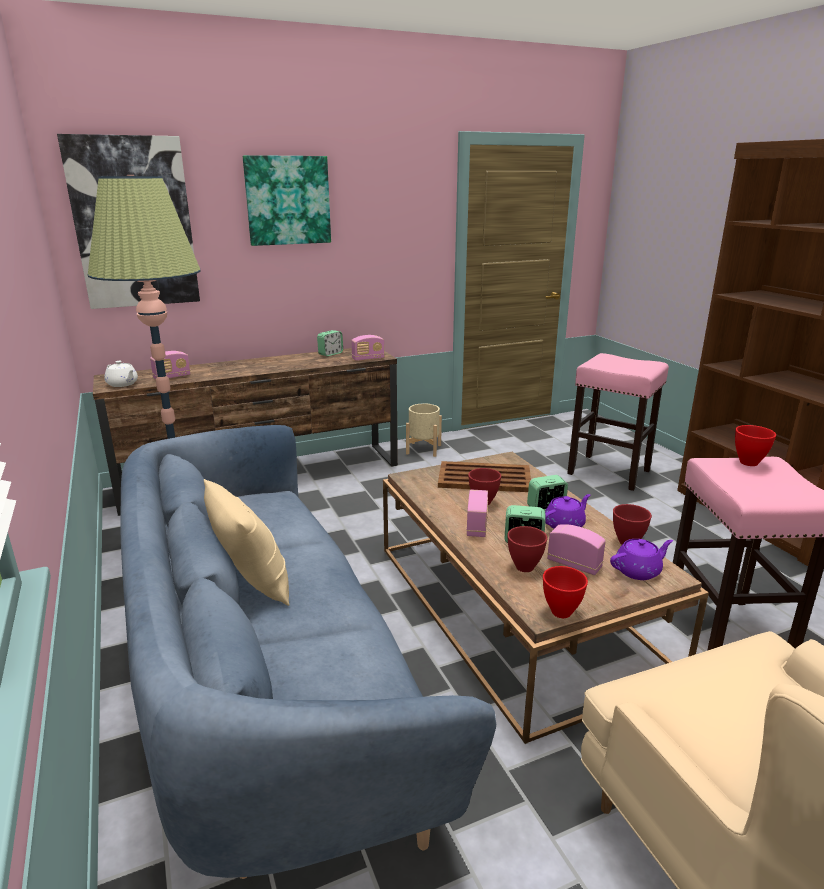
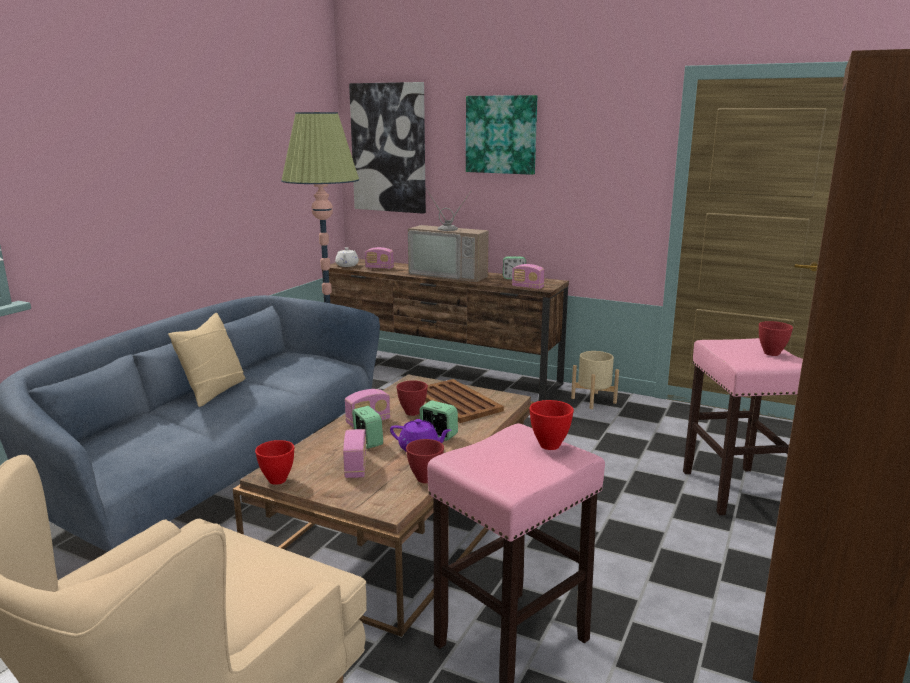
camera: 50 degrees right, 5 degrees down
(267, 365) = (451, 274): none -> television
(523, 567) = (327, 452): red bowl -> red bowl (771, 353)
(638, 571) = (379, 494): purple teapot -> none

